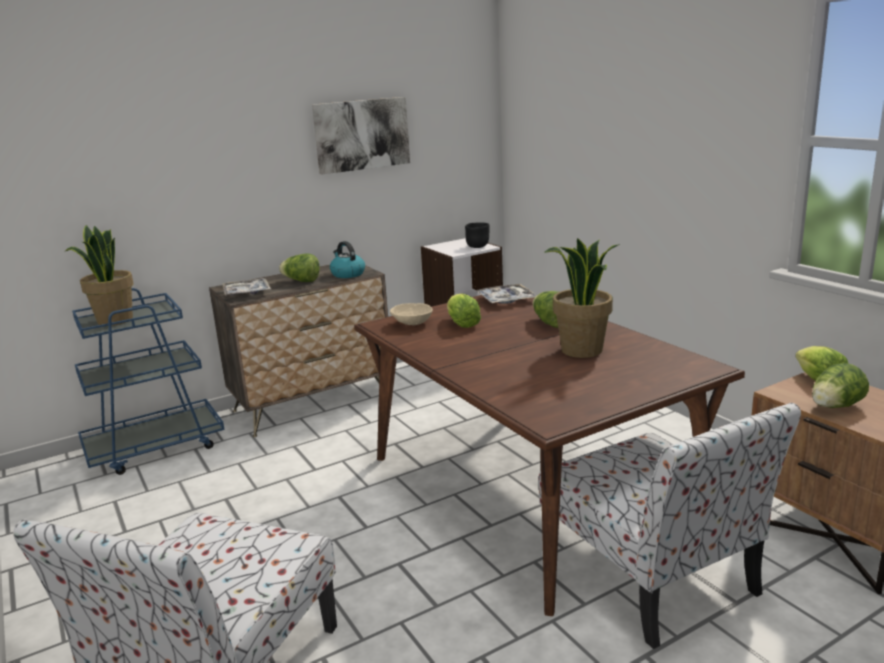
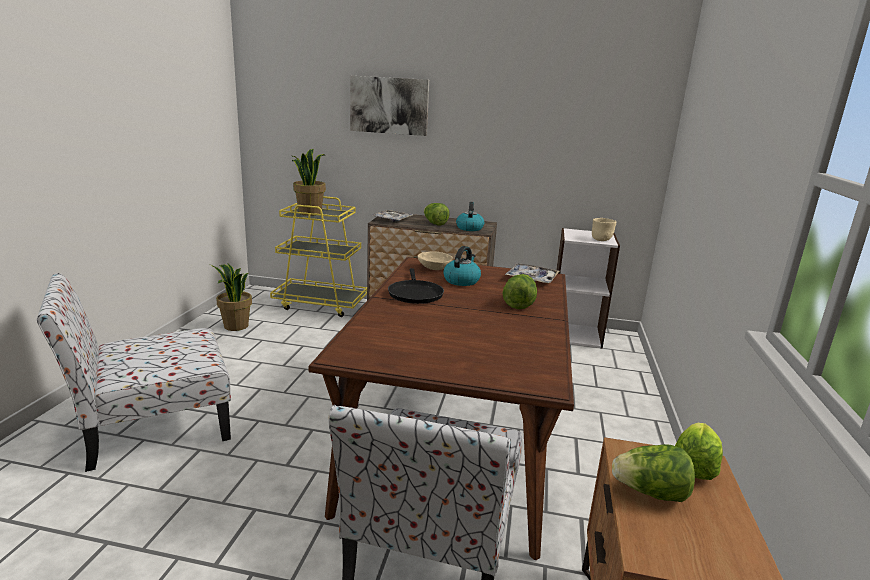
camera: 40 degrees right, 0 degrees up
(155, 447) = (320, 304): blue cart -> yellow cart
(361, 134) = (527, 122): picture -> picture (389, 105)
(459, 351) = (415, 293): none -> black frying pan
(462, 324) = (461, 280): lettuce -> kettle
(478, 246) = (601, 240): black bowl -> beige bowl
(582, 350) = (488, 329): potted plant -> potted plant (235, 326)

